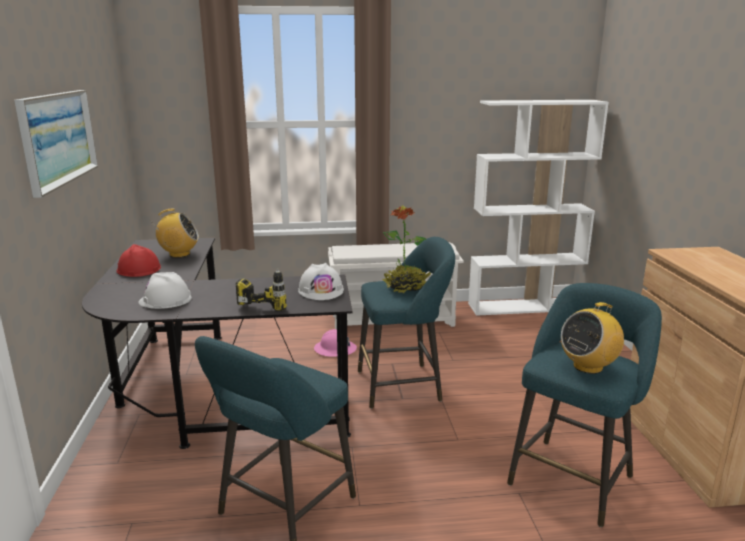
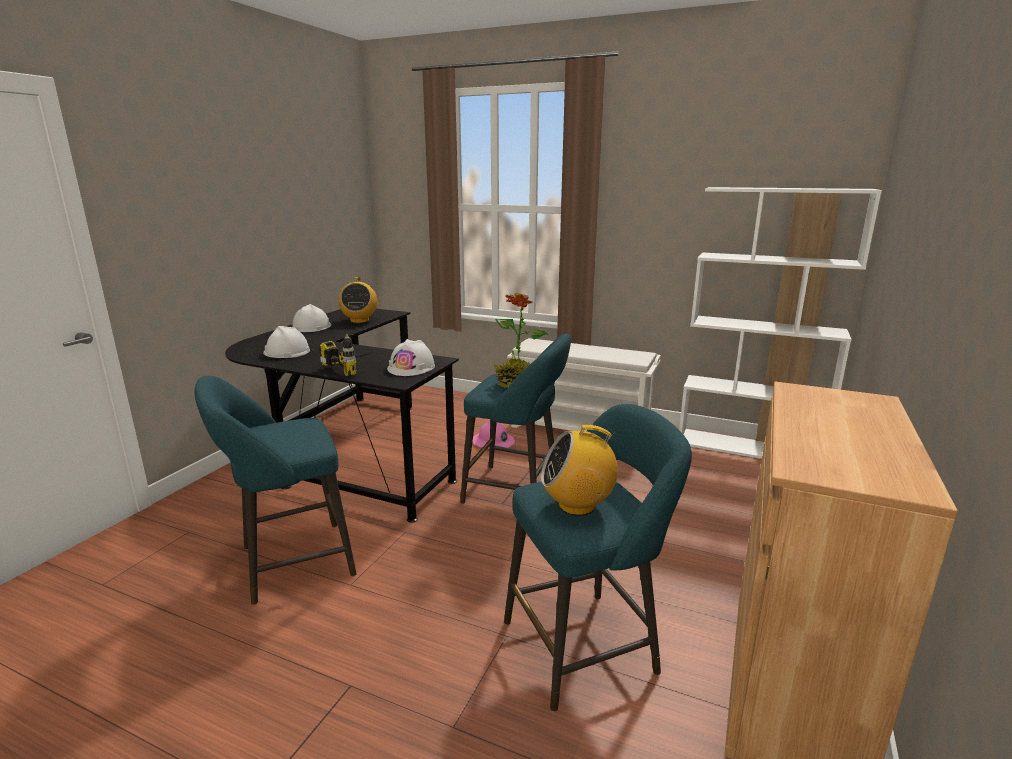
camera: 30 degrees right, 0 degrees up
(58, 138) = (237, 202): picture -> none
(138, 269) = (311, 327): red hard hat -> white hard hat
(179, 254) = (359, 320): radio -> radio turned 60 degrees clockwise

